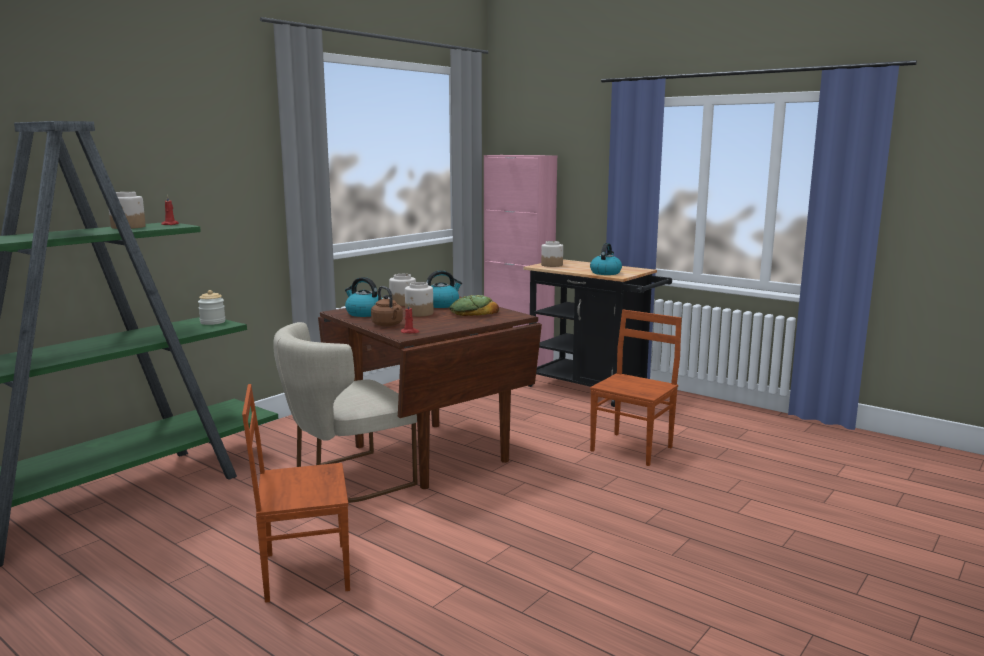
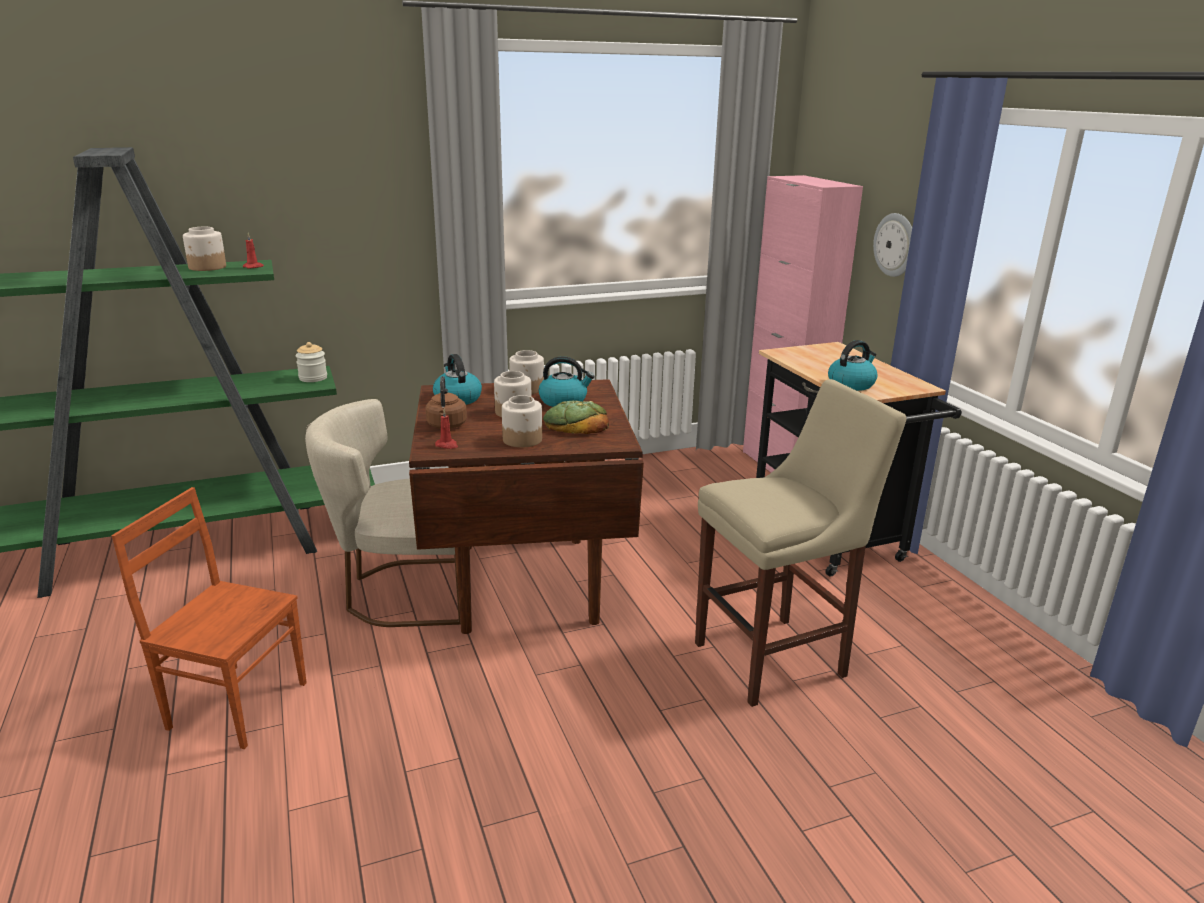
camera: 30 degrees right, 10 degrees up
(552, 265) = (802, 353): jar -> jar (522, 439)
(589, 189) = (895, 245): none -> wall clock
(633, 449) = (776, 658): brown chair -> beige stool

